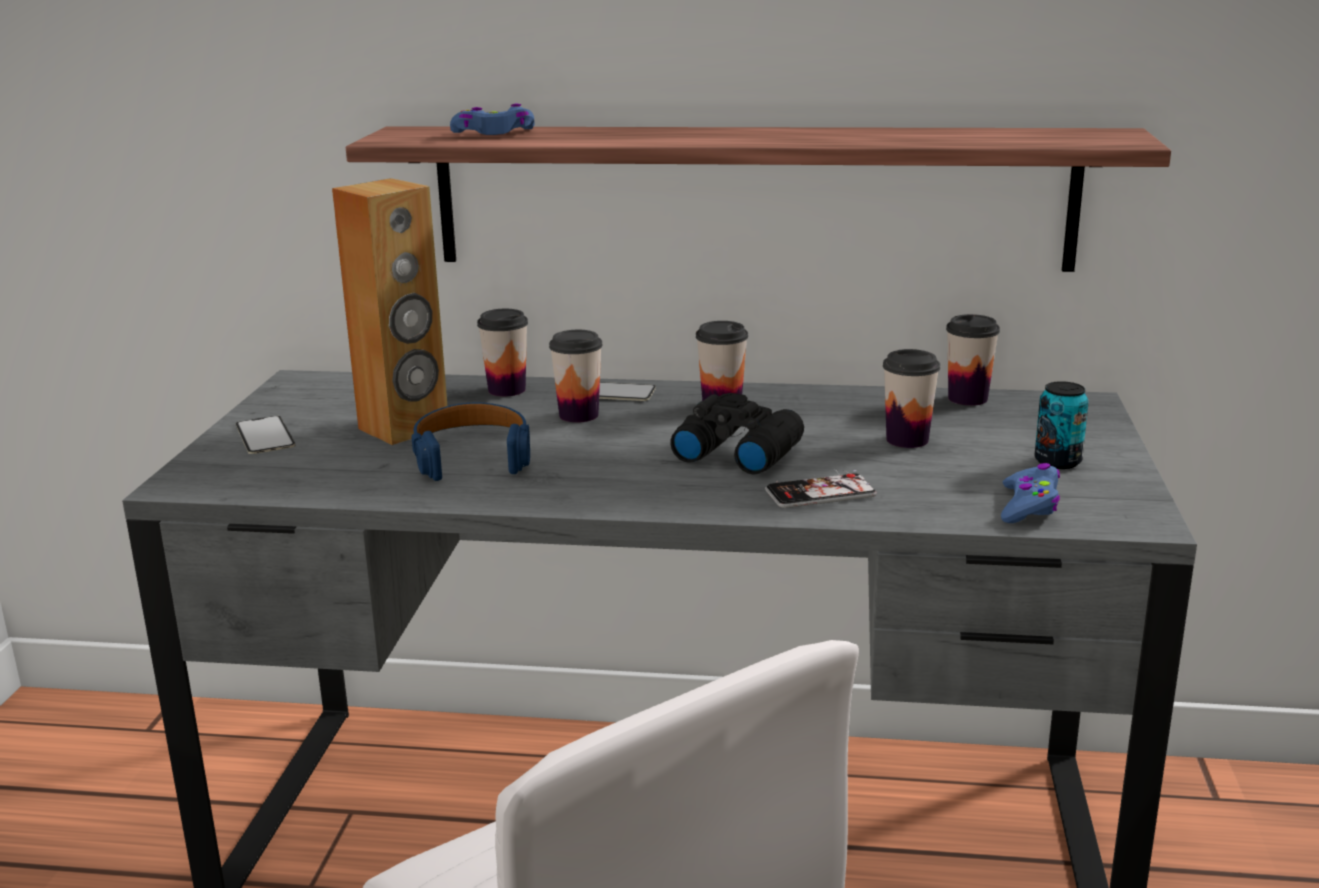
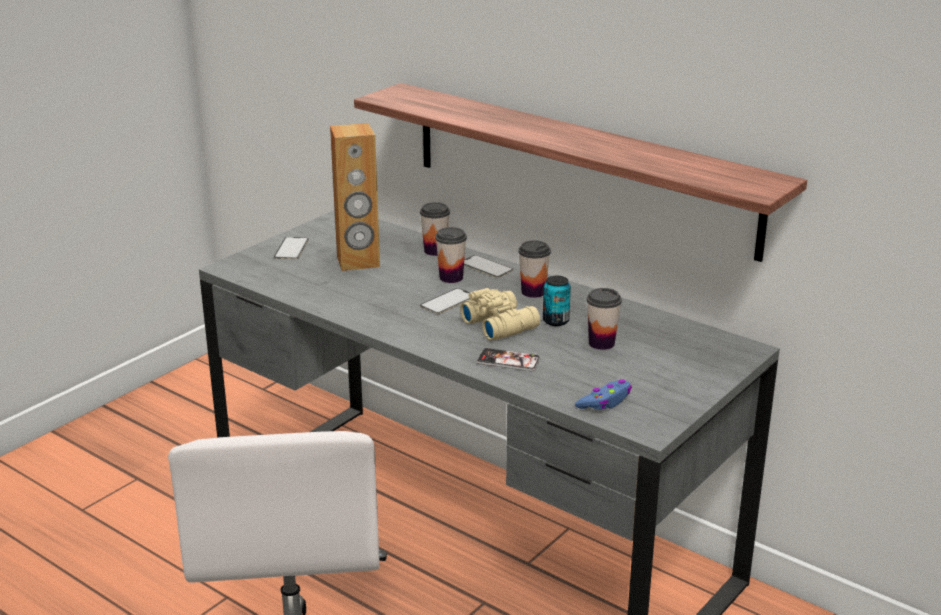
camera: 30 degrees right, 5 degrees up
(472, 455) = (371, 288): blue headphones -> none
(494, 133) = (438, 103): blue game controller -> none
(618, 444) = (448, 302): none -> phone
(736, 452) = (500, 324): black binoculars -> beige binoculars
(967, 398) = (678, 326): cup -> none
(1057, 461) = (664, 381): can -> can (555, 321)

